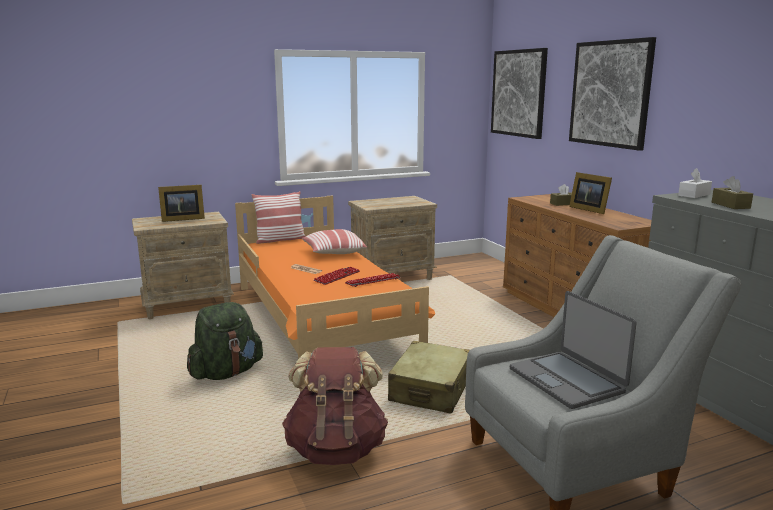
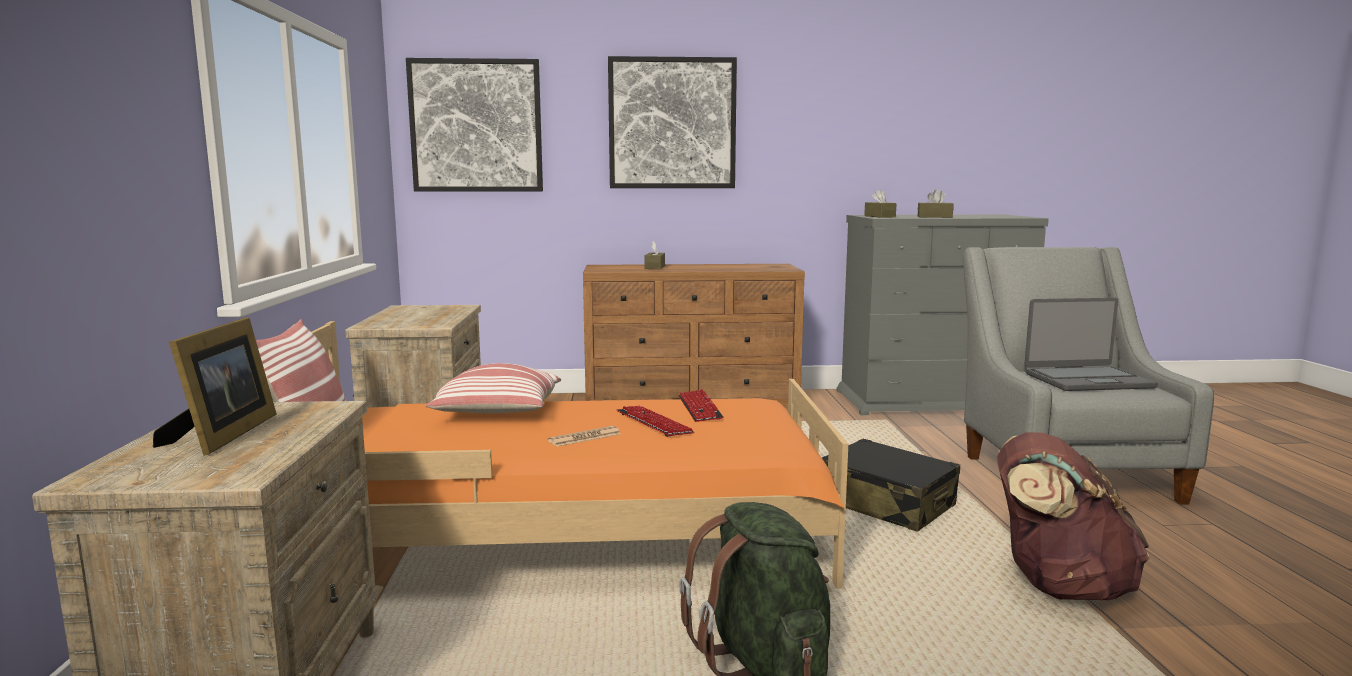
camera: 70 degrees left, 5 degrees down
(431, 389) = (886, 503): beige suitcase -> black suitcase
(588, 209) = (696, 266): picture frame -> none
(694, 195) = (879, 216): white tissue box -> brown tissue box

